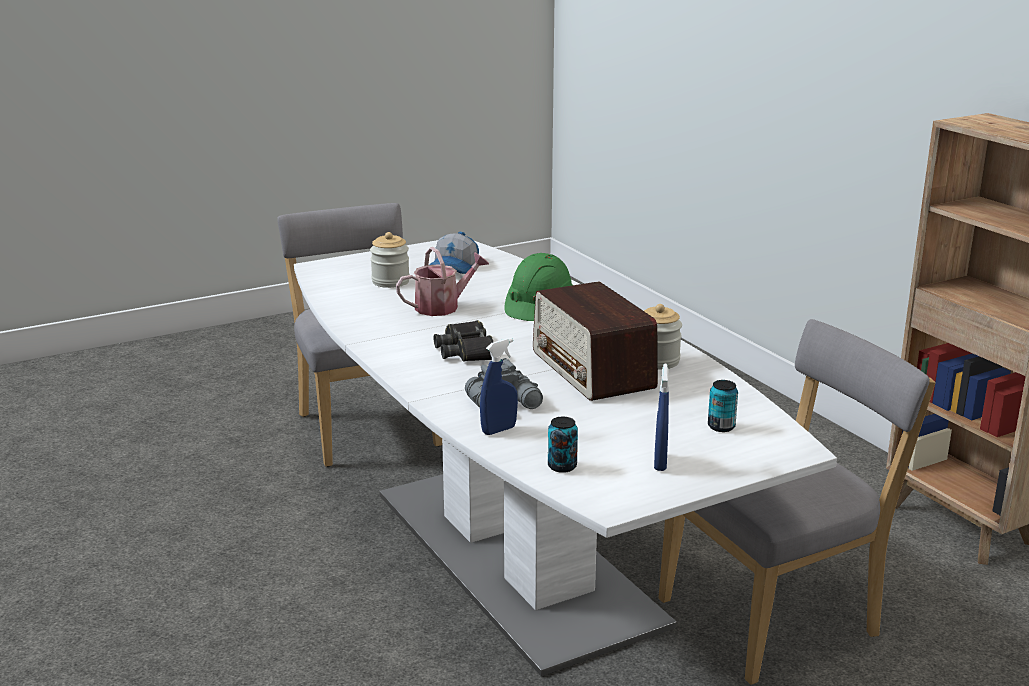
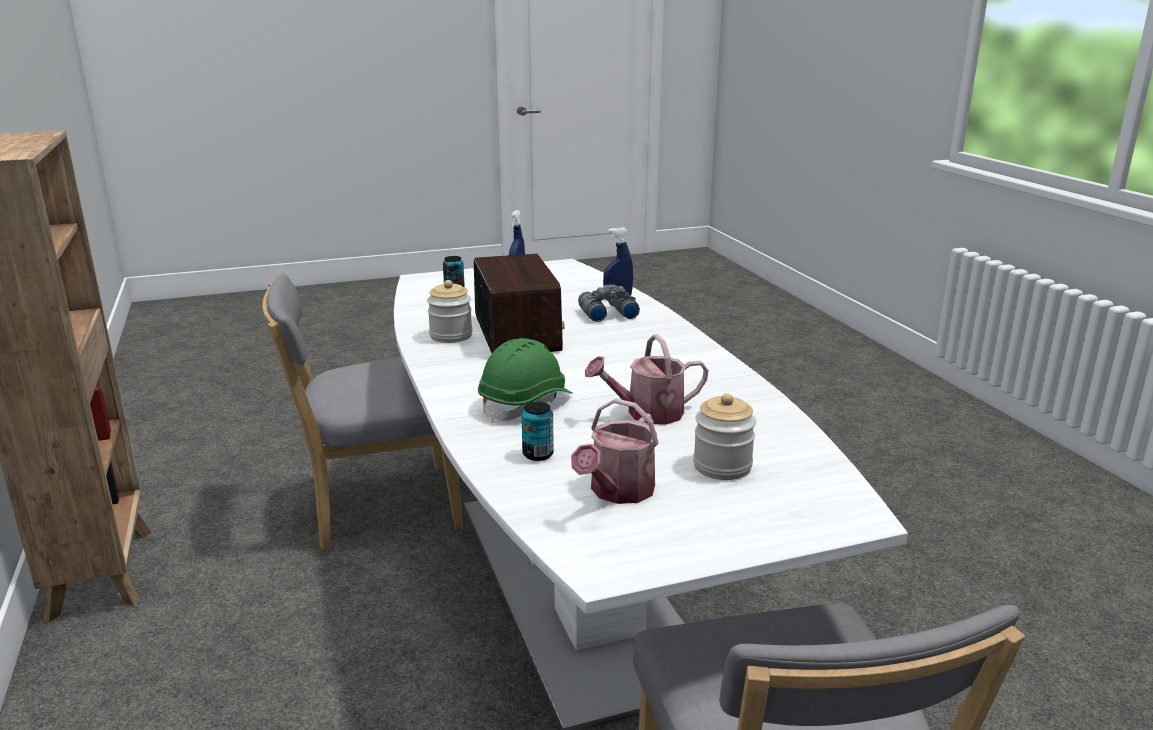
camera: 170 degrees left, 0 degrees up
(455, 267) = (618, 492): cap -> watering can
(467, 350) = (627, 357): black binoculars -> none
(562, 466) = (582, 279): can -> can (538, 454)

